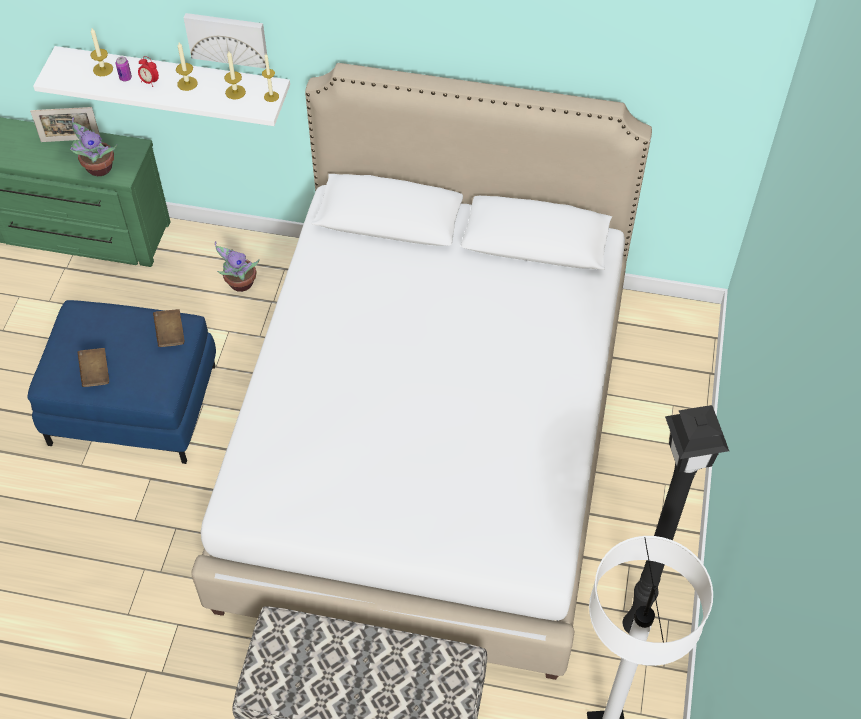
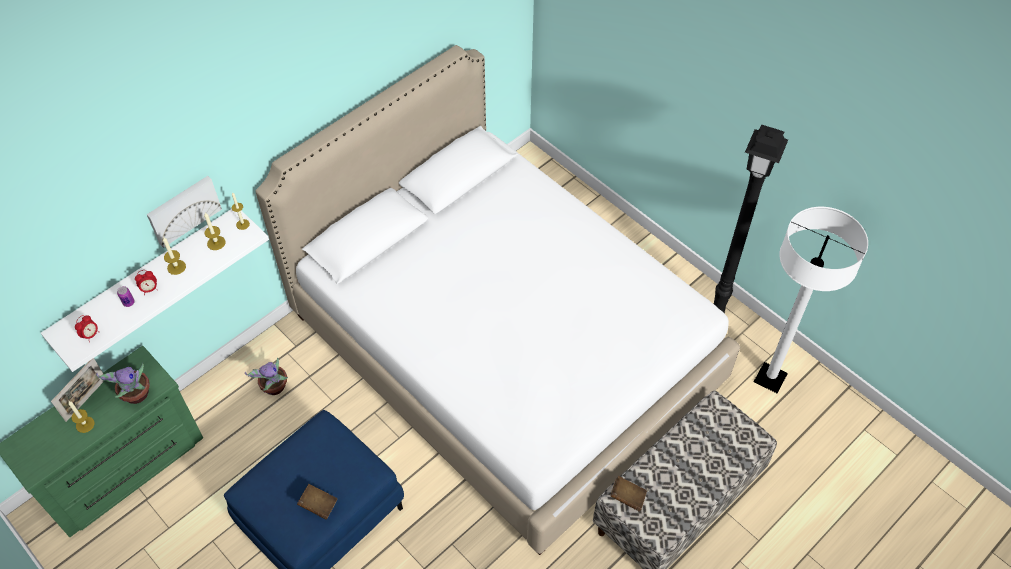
camera: 55 degrees left, 0 degrees up
(75, 76) = (91, 335): none -> alarm clock
(103, 69) = (103, 313): candle -> candle (85, 424)
(170, 334) = (325, 437): brown book -> brown book (627, 497)

